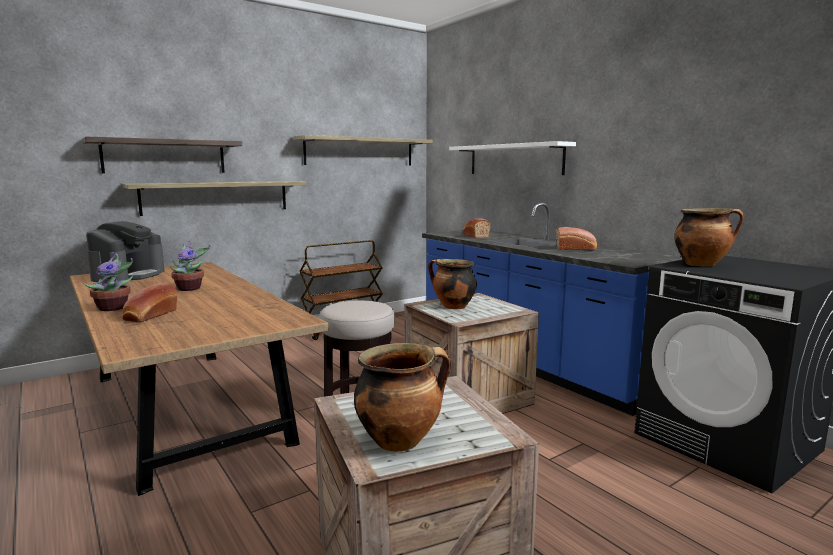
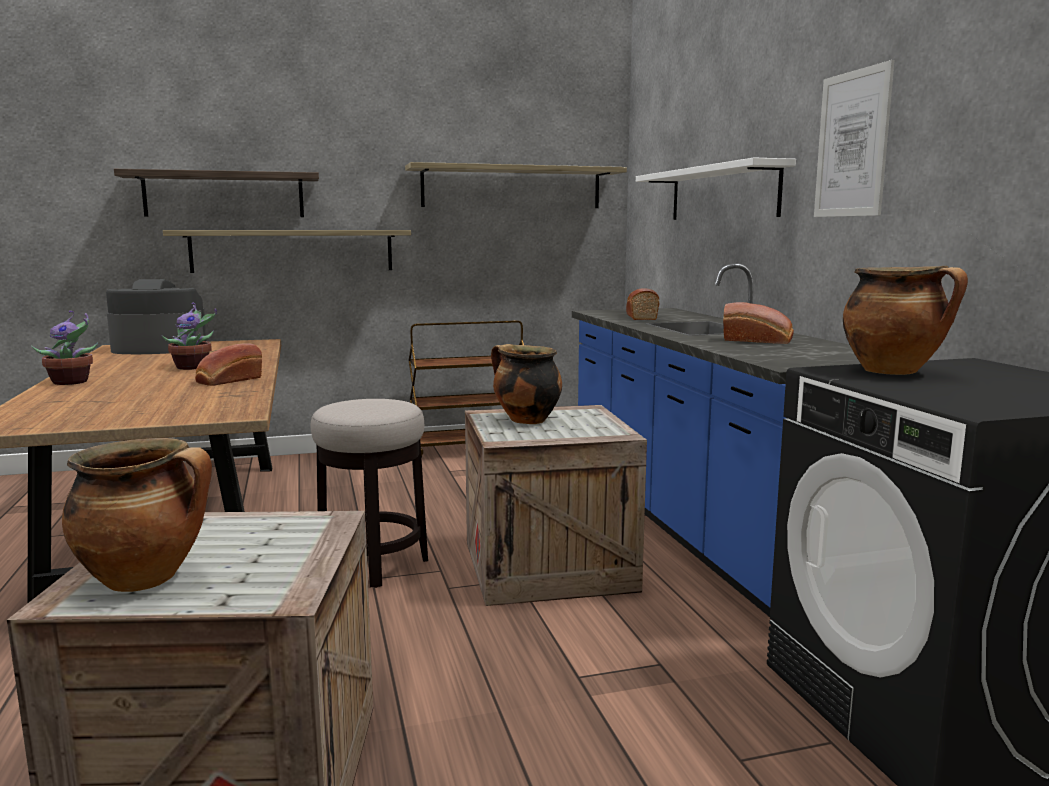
camera: 20 degrees right, 0 degrees up
(128, 275) = (159, 349): coffee machine -> coffee machine turned 135 degrees counterclockwise
(149, 315) = (89, 393): bread -> bread (228, 380)
(619, 136) = (852, 144): none -> picture

